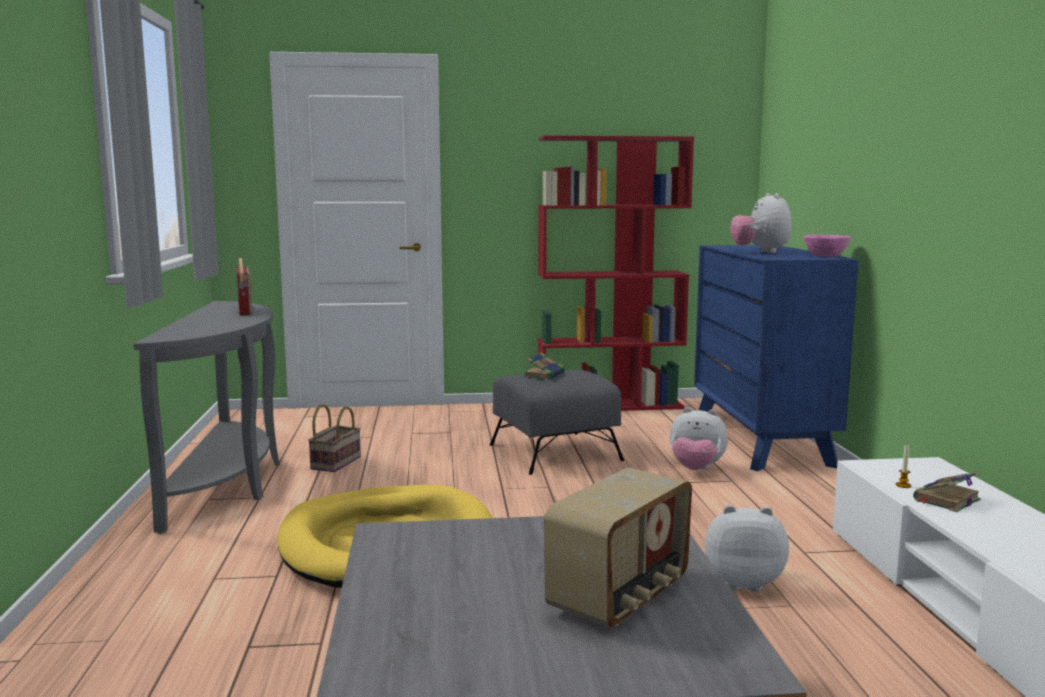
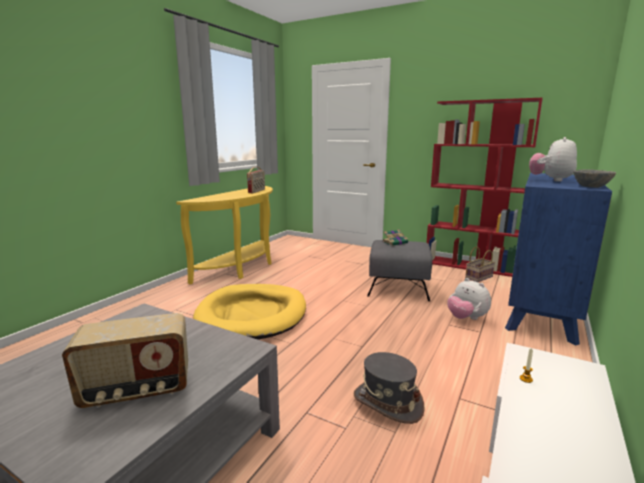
camera: 35 degrees right, 5 degrees up
(229, 483) = (242, 268): grey console table -> yellow console table
(335, 462) = (293, 268): basket -> basket (478, 277)
(742, 582) = (387, 402): plush toy -> grey hat
(825, 256) = (591, 187): pink bowl -> grey bowl
(945, 500) = (543, 405): book -> none

